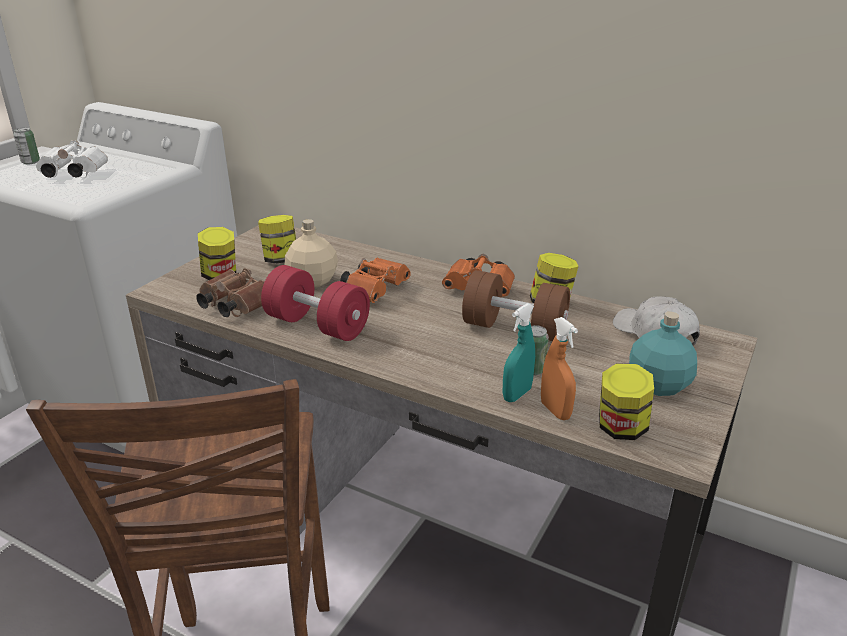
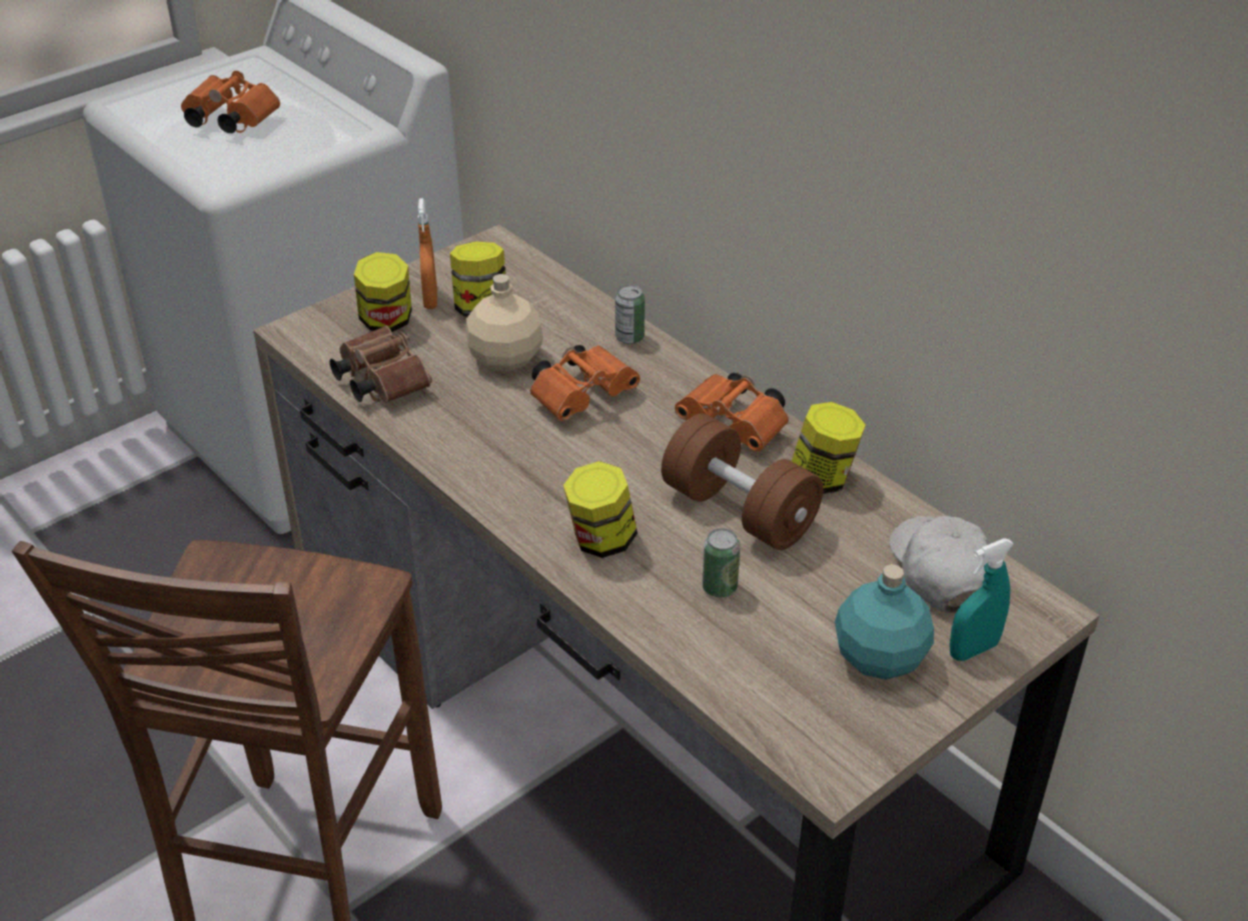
camera: 20 degrees right, 10 degrees up
(30, 162) = (185, 84): can -> can (629, 337)
(71, 174) = (228, 121): white binoculars -> orange binoculars
(317, 325) = (472, 441): red dumbbell -> none
(517, 394) = (672, 621): turquoise spray bottle -> turquoise spray bottle (973, 650)
(555, 411) = (707, 660): orange spray bottle -> orange spray bottle (430, 299)
(621, 428) = (776, 711): jar -> jar (601, 541)

